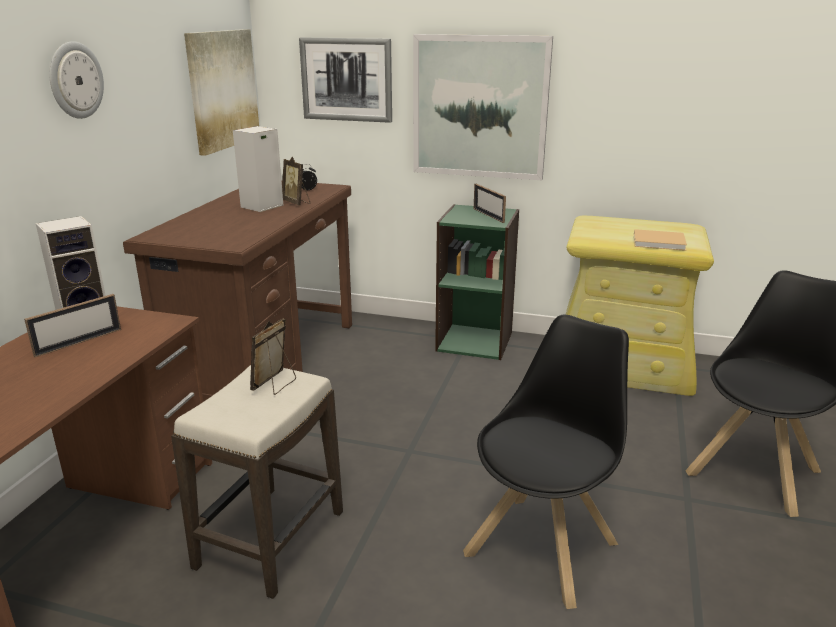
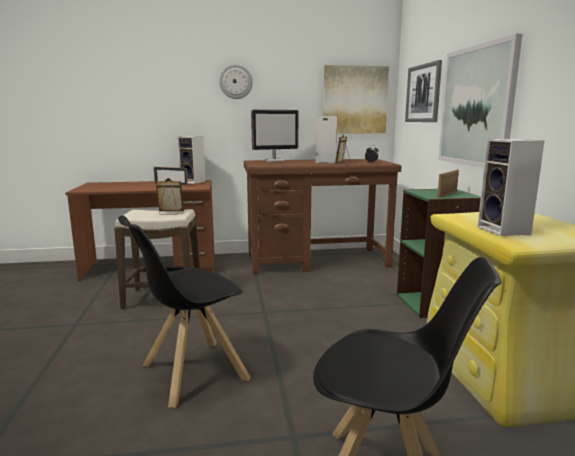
camera: 65 degrees right, 10 degrees down
(182, 225) = (274, 161): none -> monitor
(544, 545) = (191, 373): black chair -> black chair turned 135 degrees clockwise
(660, 242) = (505, 231): beige book -> speaker

